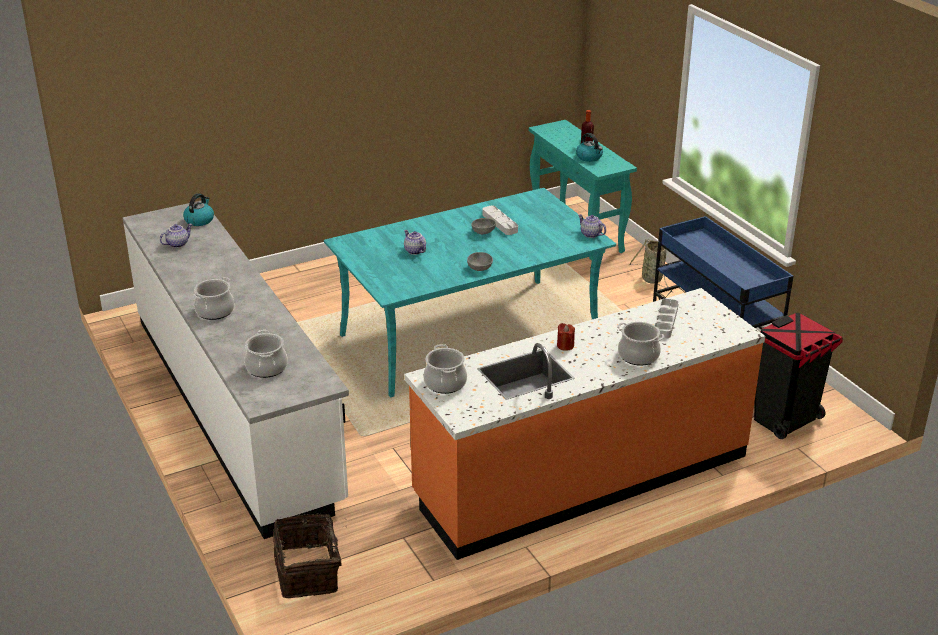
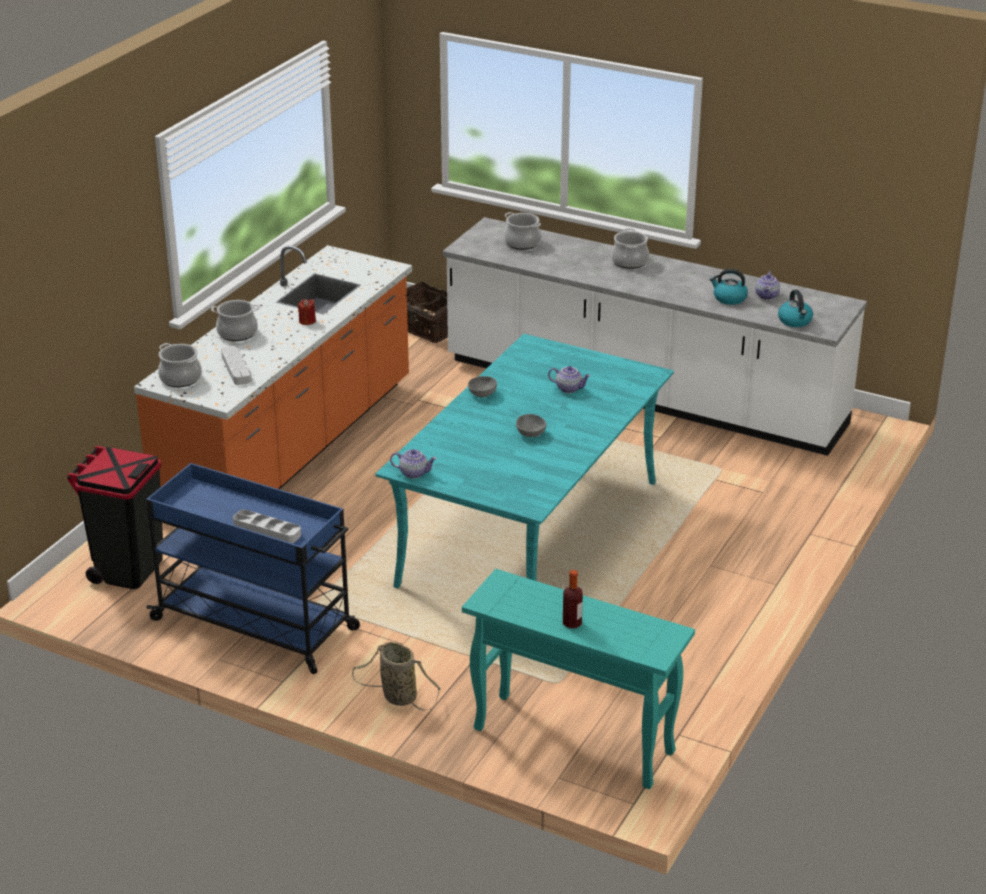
camera: 145 degrees right, 0 degrees up
(445, 383) = (372, 268): cooking pot -> cooking pot (180, 379)
(500, 223) = (528, 451): grey tray -> grey tray (267, 530)
(589, 157) = (543, 601): kettle -> kettle (729, 298)

